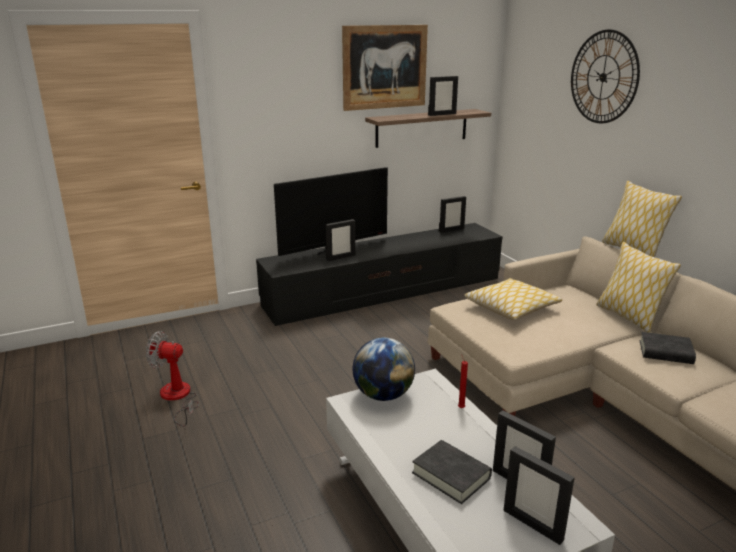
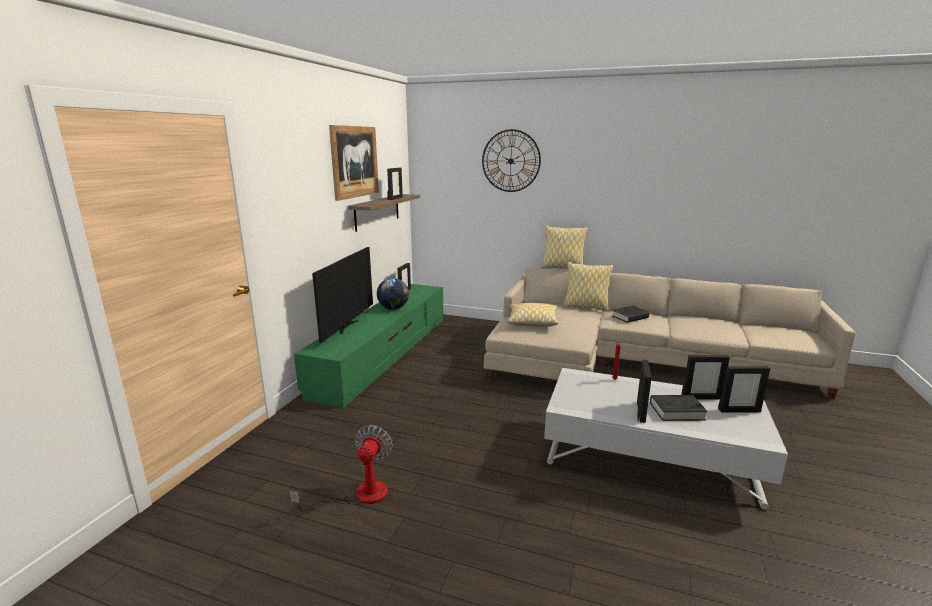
camera: 45 degrees left, 5 degrees down
(177, 398) = (359, 497): fan -> fan turned 135 degrees clockwise
(340, 257) = (364, 330): picture frame -> picture frame (640, 412)
(383, 395) = (569, 393): globe -> globe (393, 308)
(384, 291) = (383, 352): black tv stand -> green tv stand

